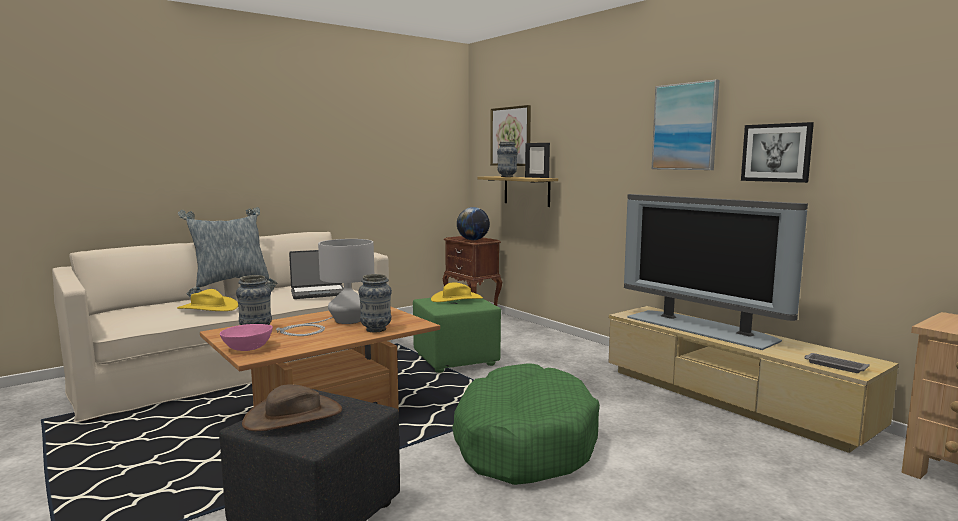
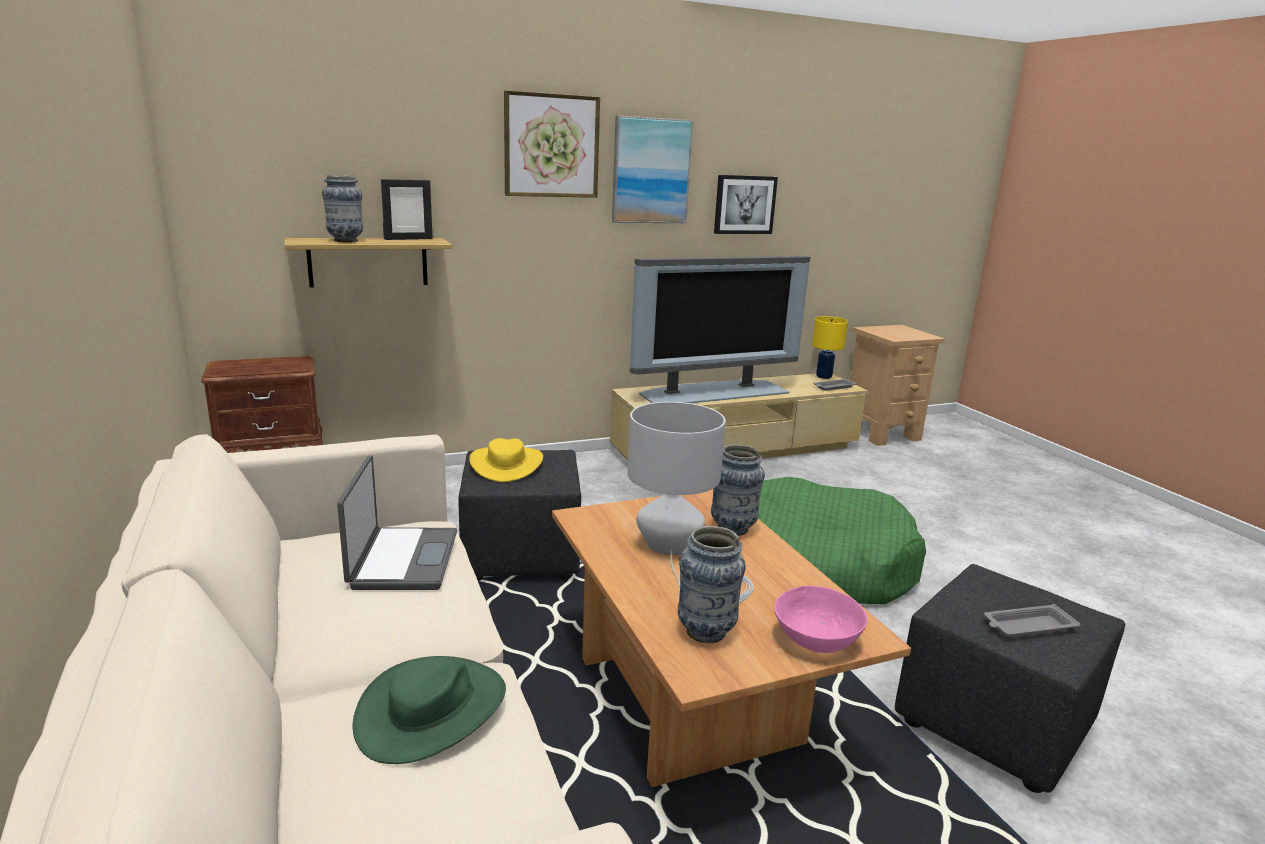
camera: 75 degrees left, 10 degrees up
(208, 308) = (432, 710): yellow hat -> green hat
(230, 293) = (273, 680): pillow -> none
(293, 416) = (1027, 626): brown hat -> grey tray
(456, 359) = (519, 555): green ottoman -> black ottoman
(473, 240) = (282, 367): globe -> none
(511, 136) = (313, 162): picture -> picture (551, 146)
(868, 361) = (824, 377): none -> yellow table lamp

